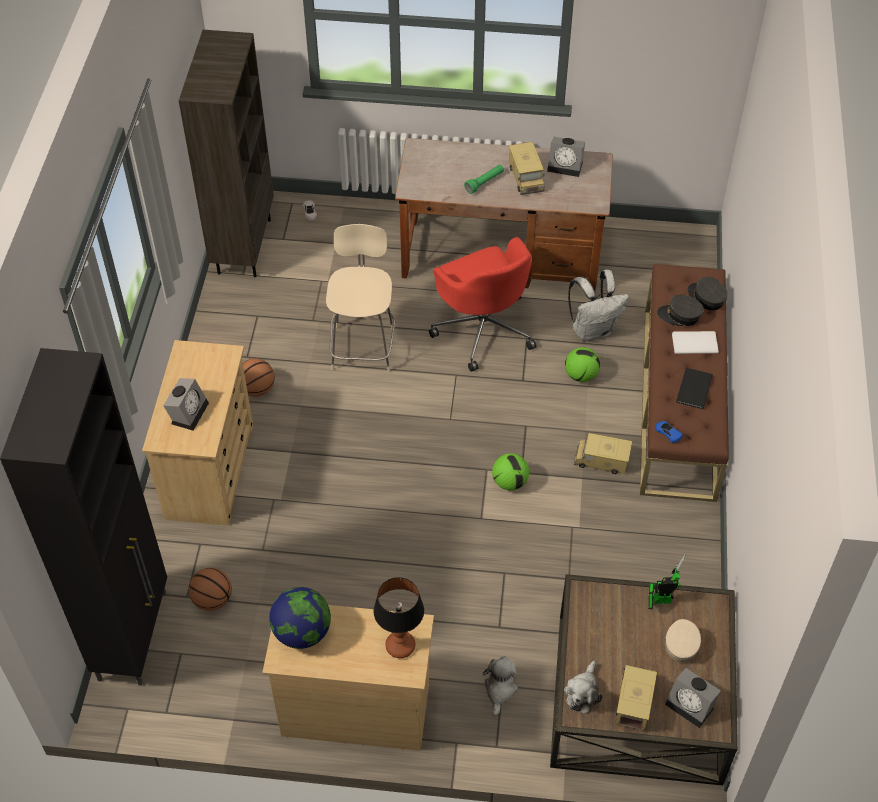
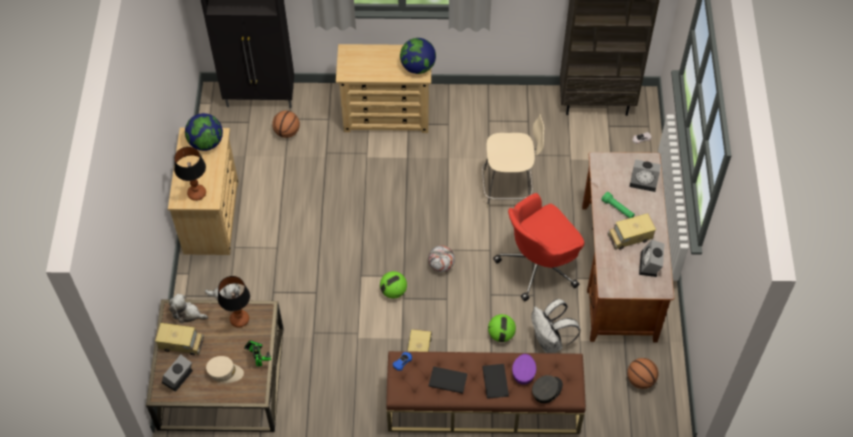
camera: 85 degrees right, 5 degrees up
(188, 412) = (370, 62): alarm clock -> alarm clock (644, 181)
(212, 357) = (418, 67): none -> globe
(257, 389) = (459, 130): basketball -> basketball (640, 380)
(474, 427) = (441, 265): none -> football
(594, 623) = (240, 319): none -> table lamp
(680, 316) = (523, 371): grey cap -> purple cap
(693, 342) = (496, 380): white book -> black book

